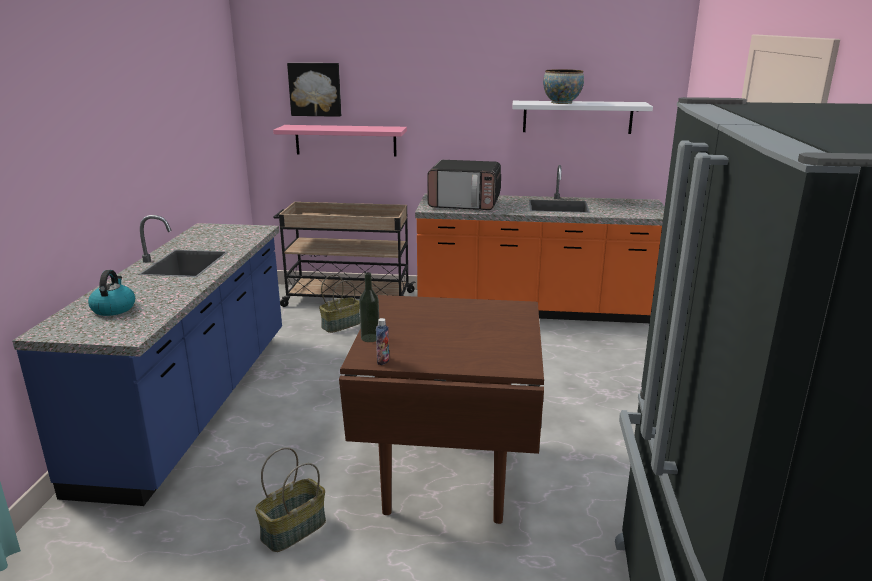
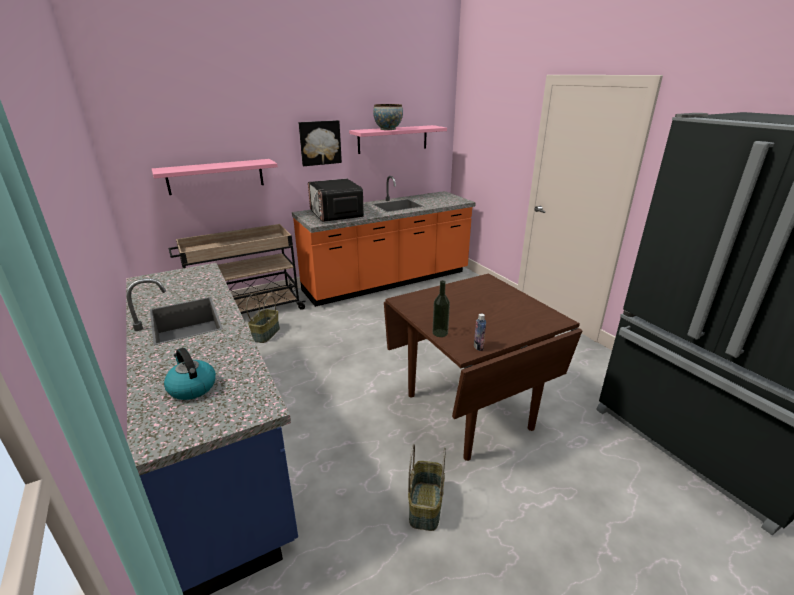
camera: 35 degrees left, 5 degrees up
(315, 89) = (179, 132): picture -> picture (320, 143)
(465, 204) = (336, 215): microwave -> microwave turned 90 degrees clockwise
(577, 117) = (393, 139): white shelf -> pink shelf

